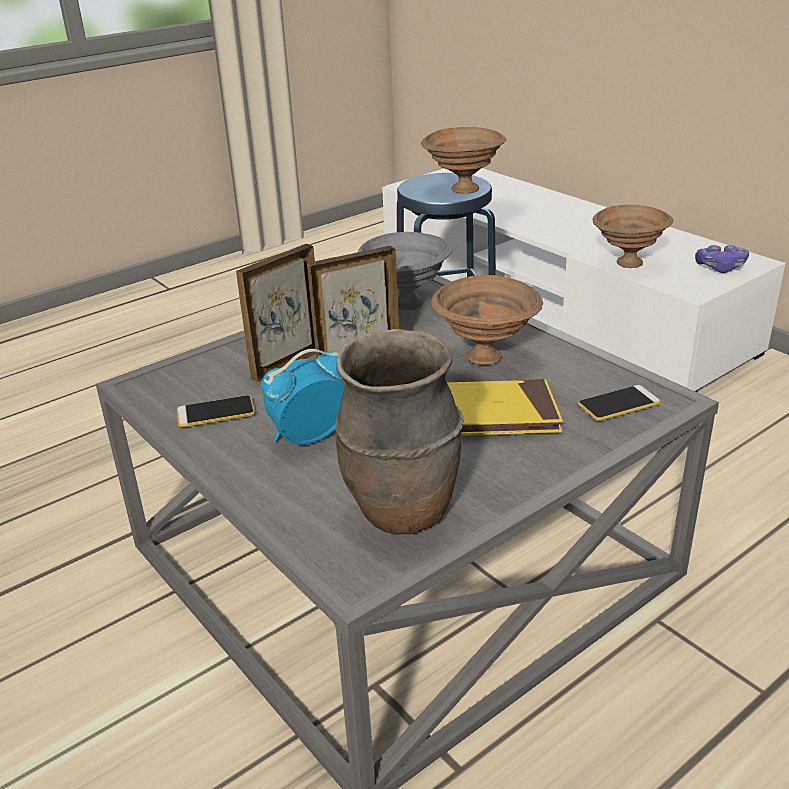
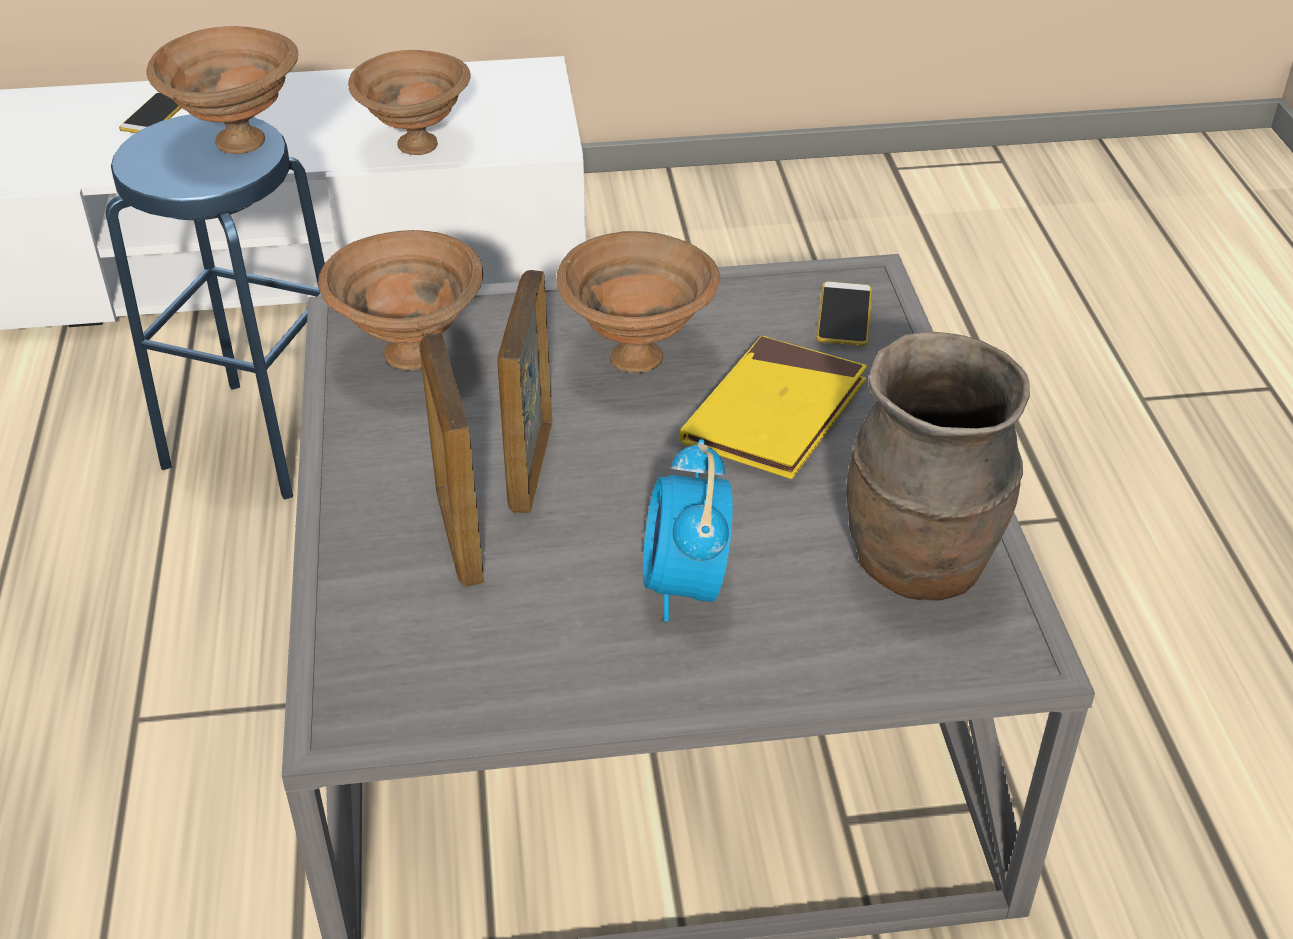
camera: 60 degrees left, 10 degrees up
(216, 412) = (531, 655): phone -> phone (155, 115)
(406, 304) = (413, 357): grey bowl -> brown bowl
(720, 268) = (519, 98): purple game controller -> none

